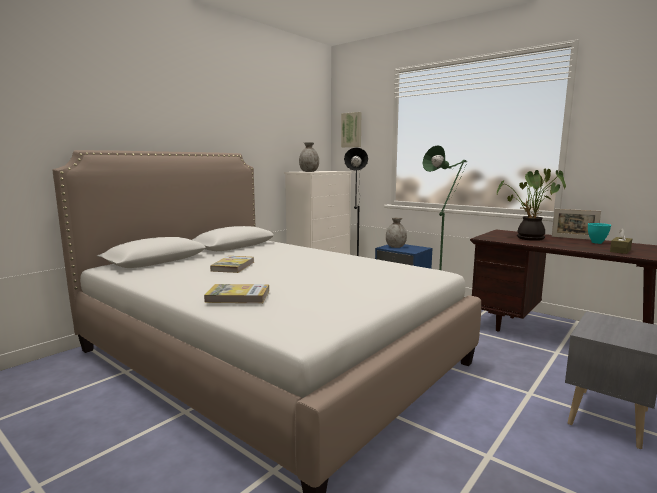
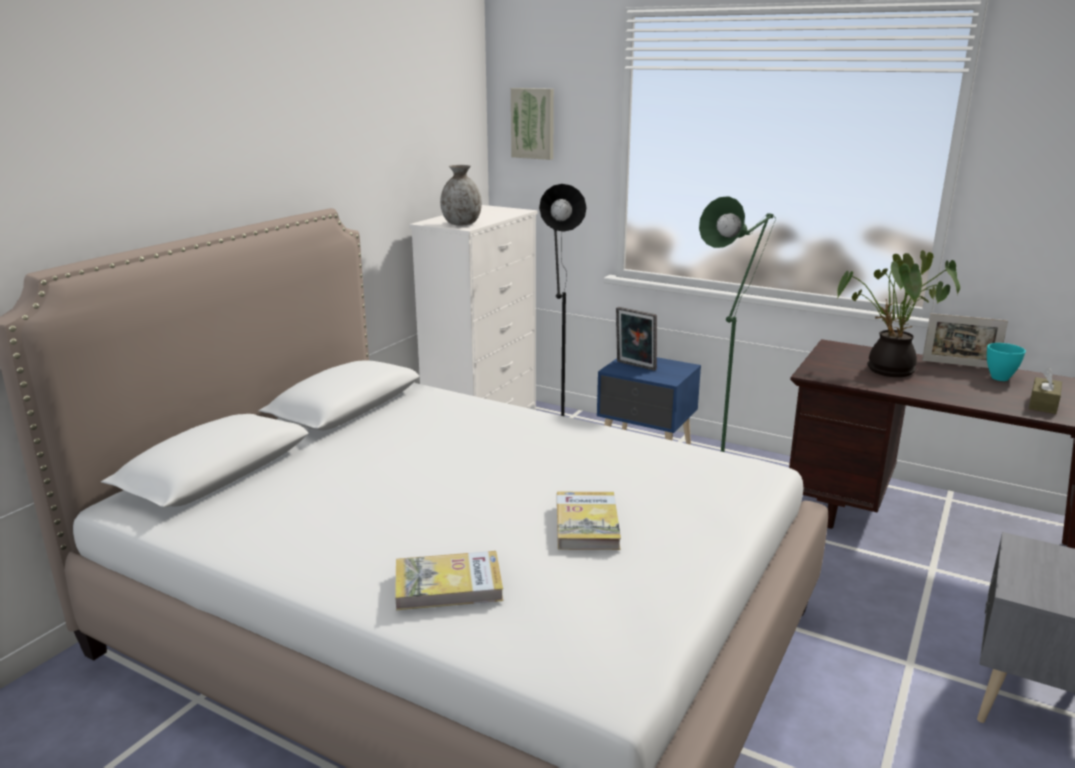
camera: 10 degrees left, 10 degrees up
(233, 266) = (384, 482): book -> book (587, 524)
(396, 247) = (635, 366): grey vase -> picture frame

